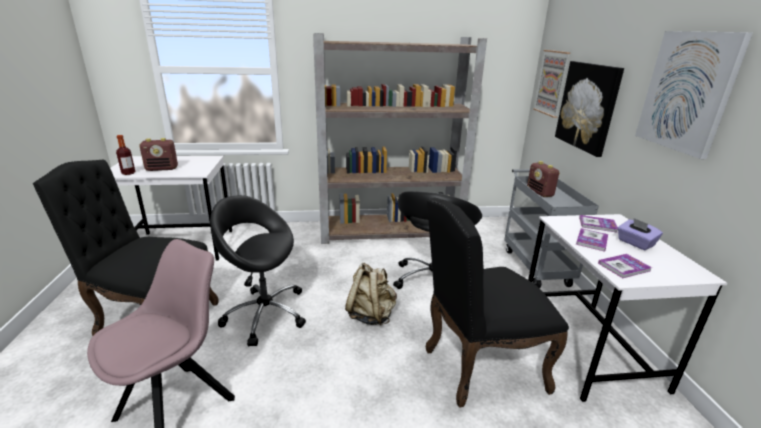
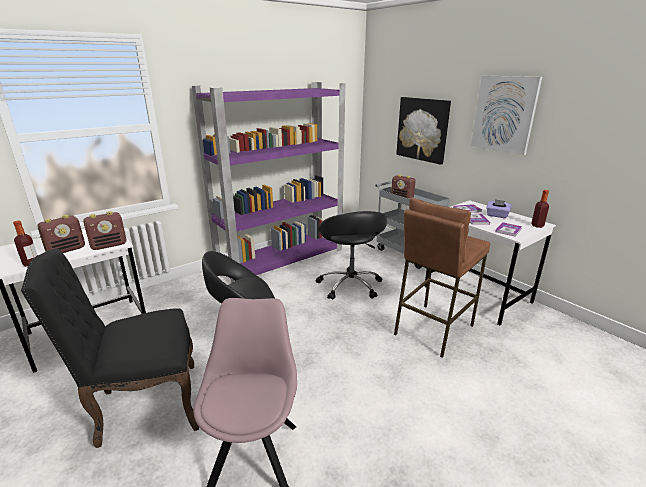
camera: 30 degrees left, 0 degrees up
(192, 172) = (109, 245): none -> radio
(371, 315) = (332, 325): beige backpack -> none
(390, 230) = (281, 258): brown bookcase -> purple bookcase
(479, 367) = (432, 329): black chair -> brown stool
(551, 83) = (382, 114): picture -> none
(687, 274) = (537, 225): none -> bottle

